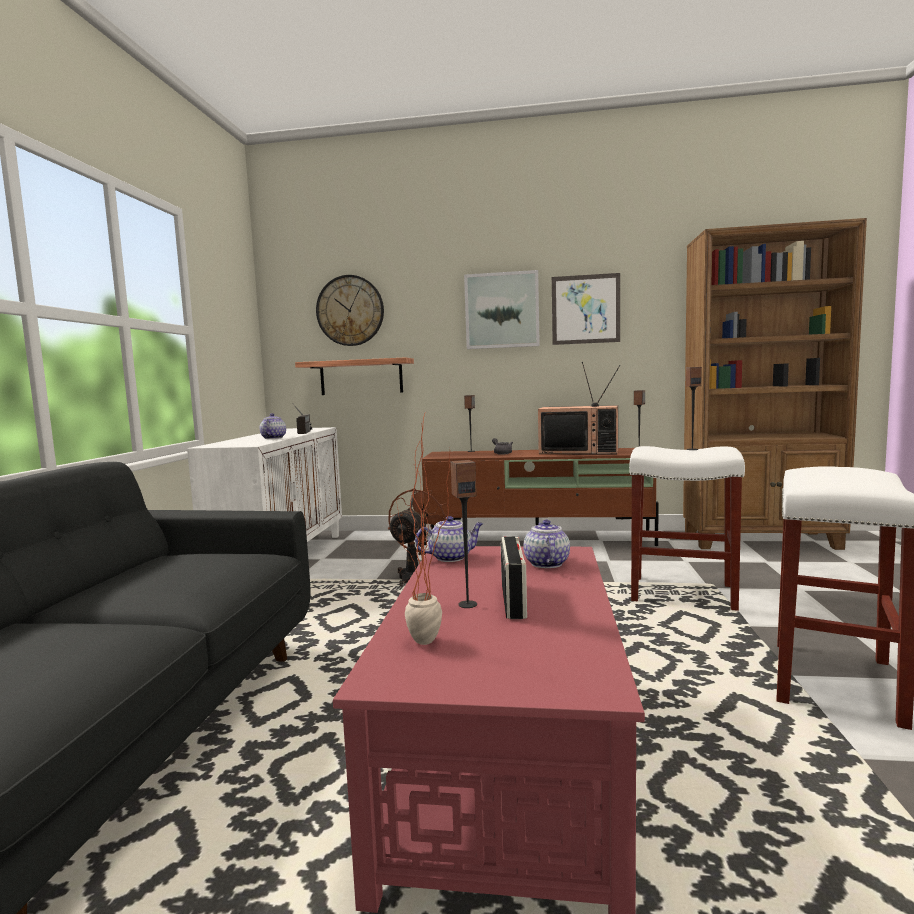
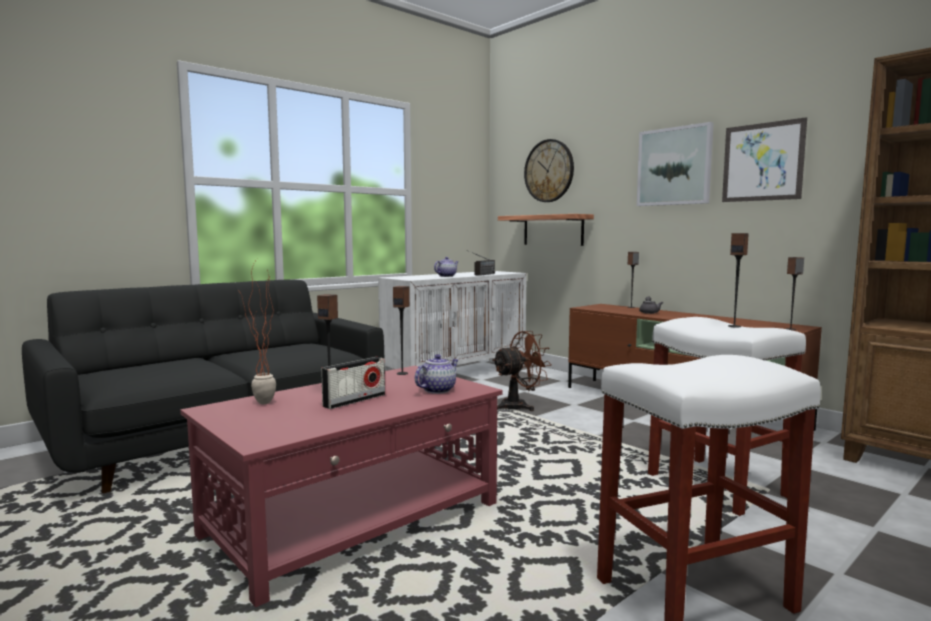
camera: 40 degrees right, 0 degrees up
(451, 557) = (402, 373): teapot -> speaker
(580, 451) = (727, 320): television -> none

